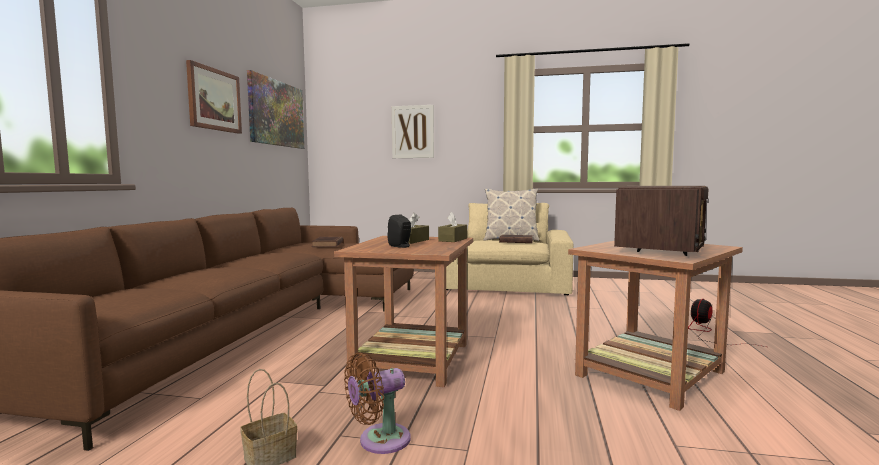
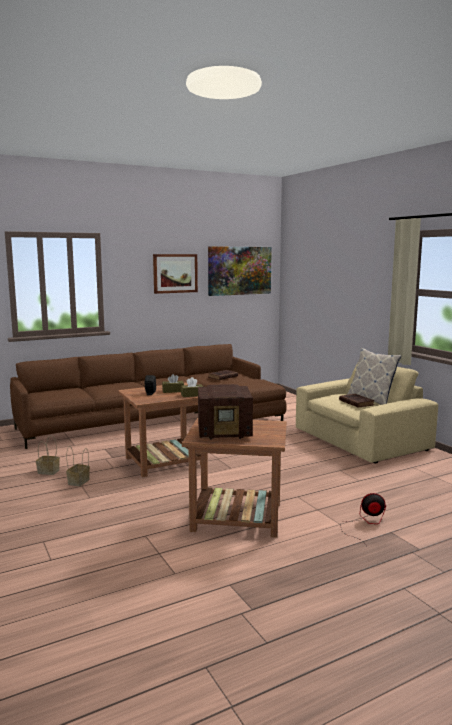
camera: 50 degrees right, 5 degrees up
(379, 441) = (78, 482): brown fan -> basket
(413, 132) = (337, 285): picture -> none

